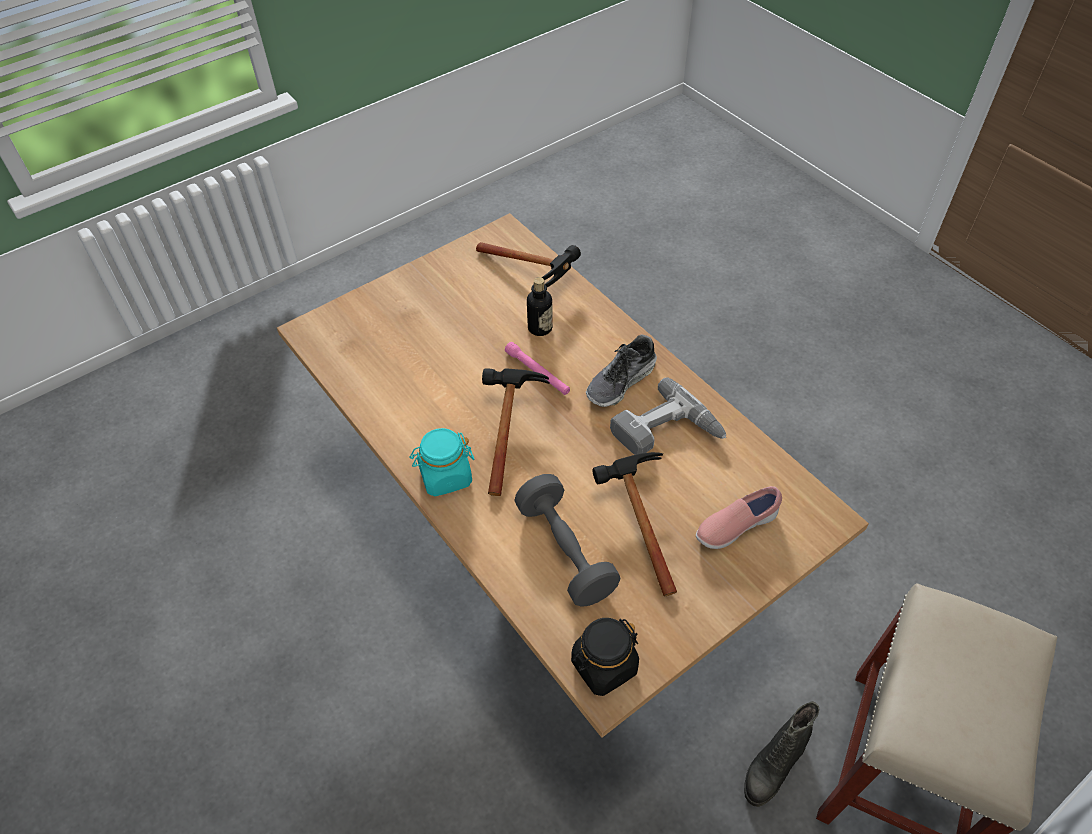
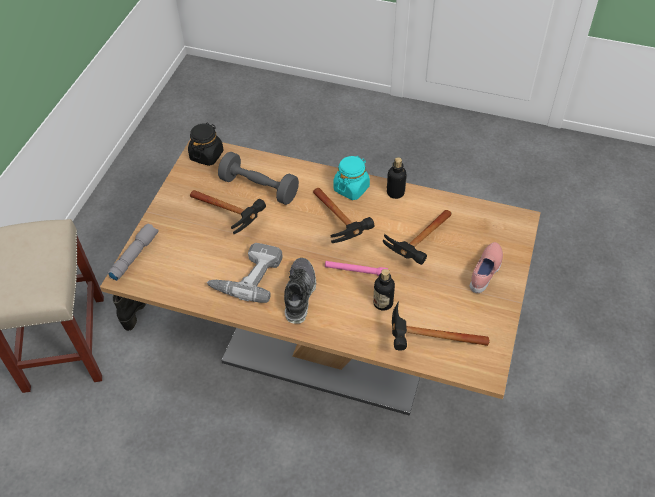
camera: 145 degrees right, 0 degrees up
(399, 438) = (395, 192): none -> bottle
(448, 358) = (418, 250): none -> hammer
(735, 526) = (176, 244): pink shoe -> pink shoe (486, 272)
(803, 543) = (134, 255): none -> grey flashlight

